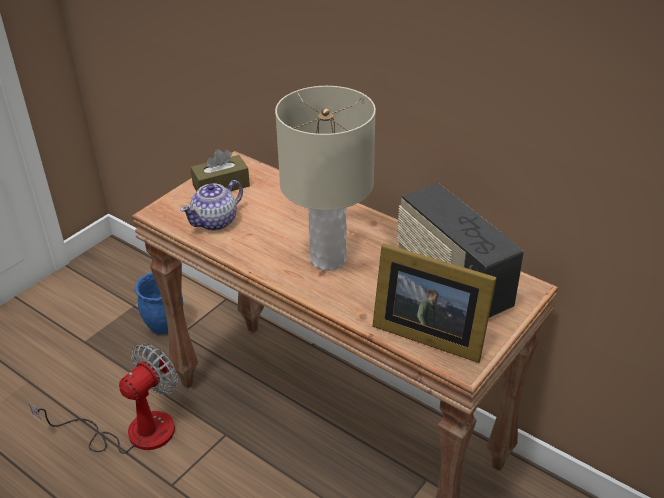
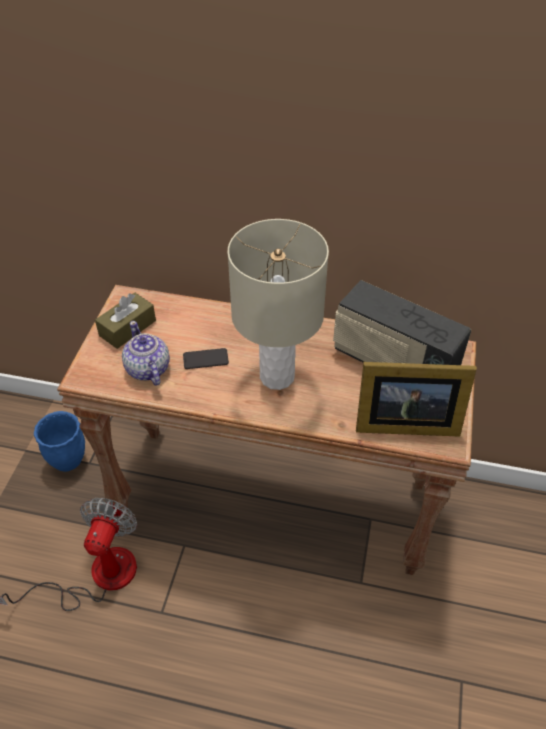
camera: 25 degrees left, 10 degrees up
(216, 221) = (147, 369): teapot -> teapot turned 135 degrees clockwise
(272, 227) = (205, 359): none -> phone

